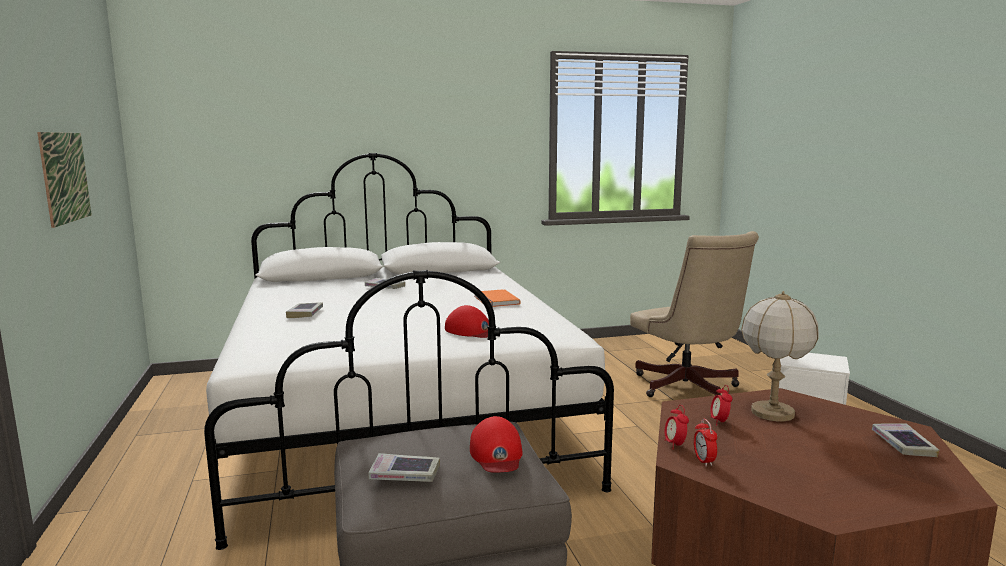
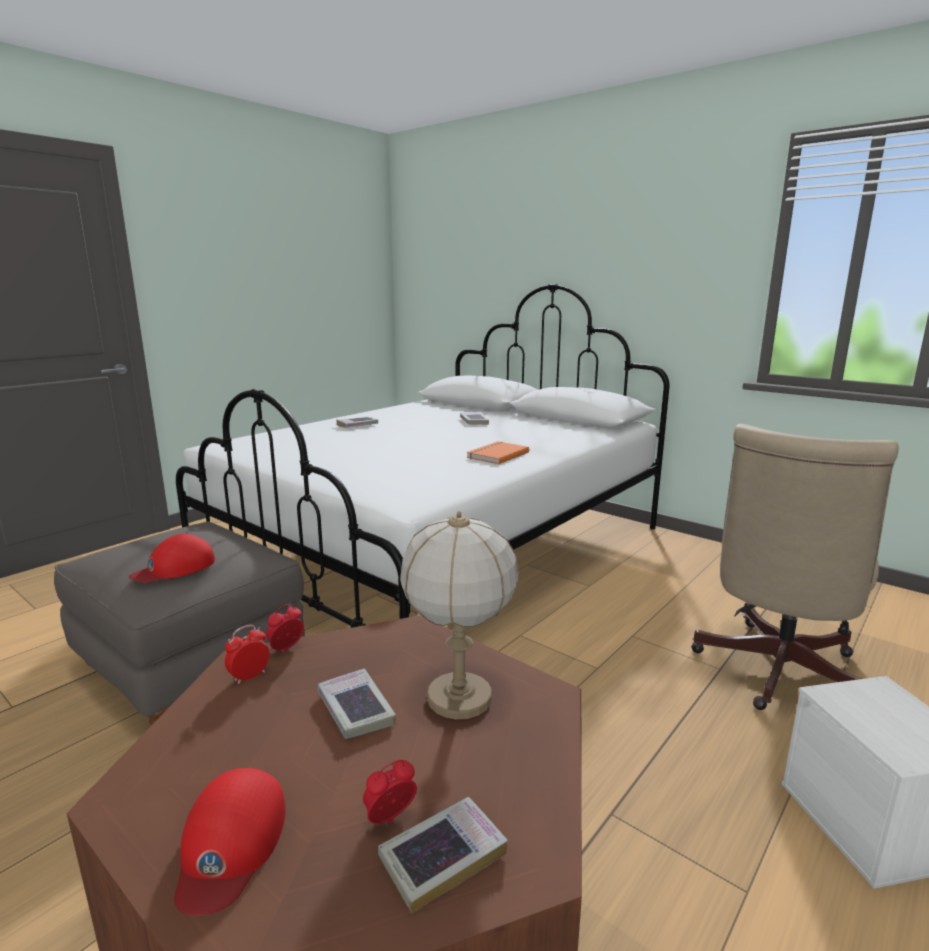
camera: 55 degrees right, 5 degrees up
(65, 177) = (272, 296): picture -> none
(404, 474) = (120, 549): book -> book (355, 709)
(471, 331) = (376, 470): red cap -> red cap (230, 844)
(719, 422) = (385, 663): alarm clock -> alarm clock (390, 819)

